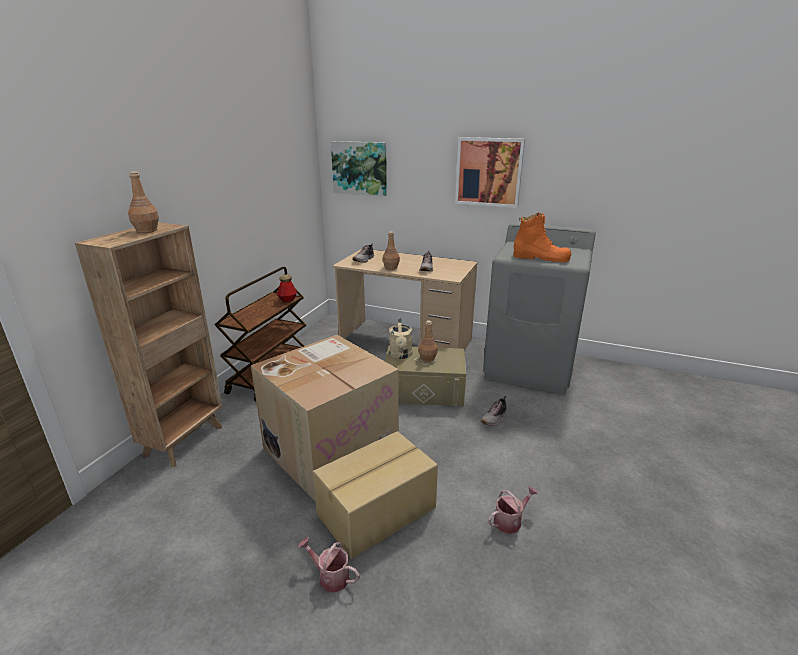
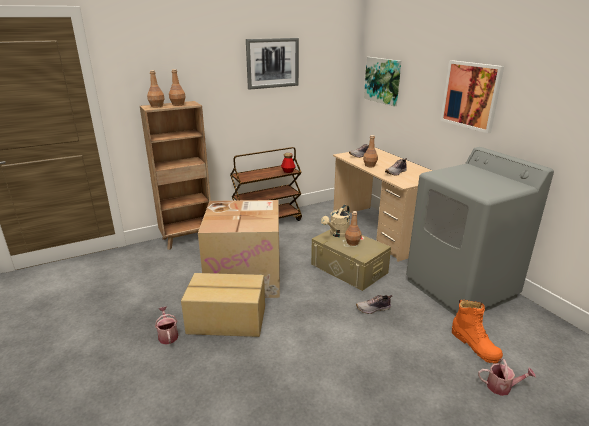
camera: 40 degrees right, 0 degrees up
(115, 238) = (157, 106): none -> brown bottle
(238, 155) = (272, 63): none -> picture
(510, 521) = (292, 370): watering can -> watering can (502, 387)
(541, 258) = (462, 182): orange boot -> orange boot (475, 345)

